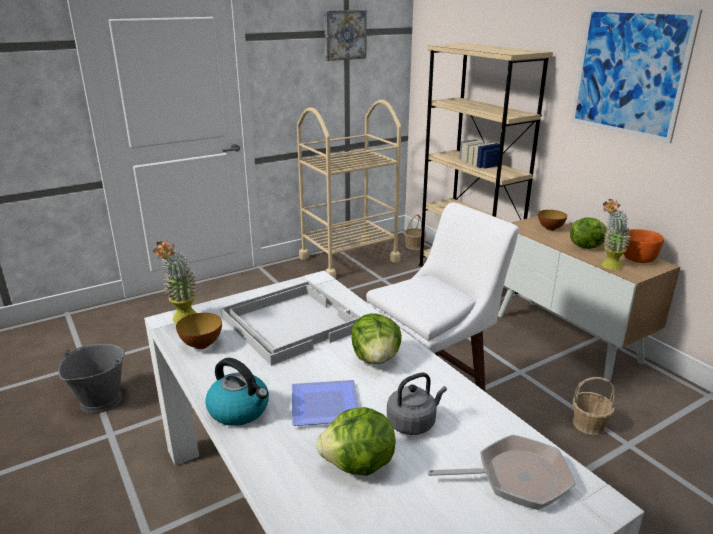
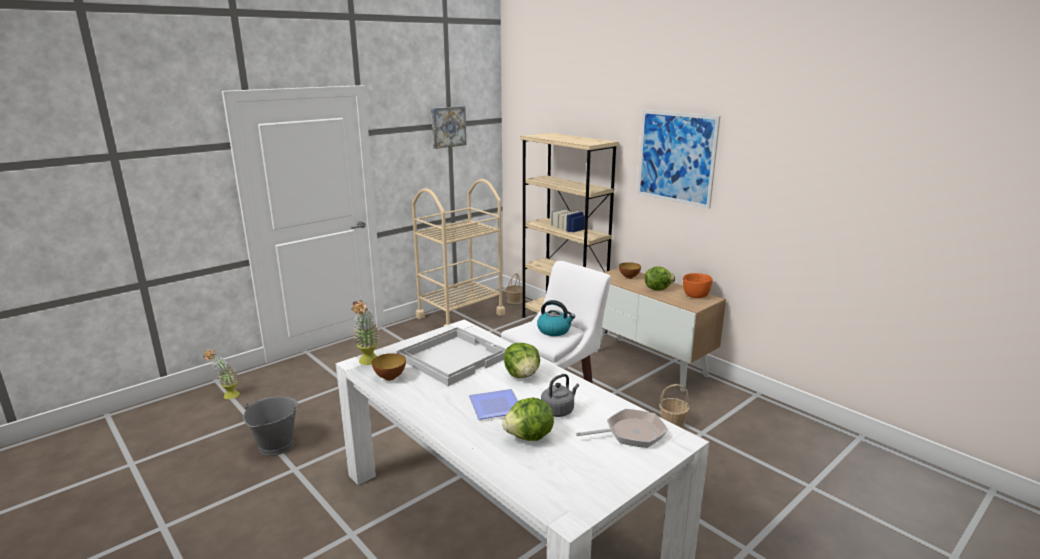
camera: 10 degrees left, 5 degrees down
(240, 410) = (436, 415): kettle -> kettle (554, 330)
(607, 267) = (674, 302): potted plant -> potted plant (227, 396)

